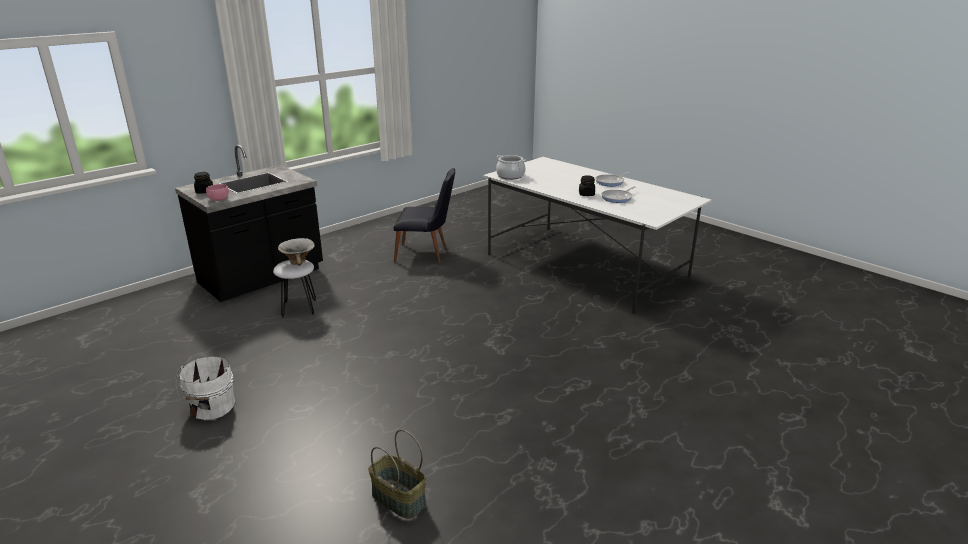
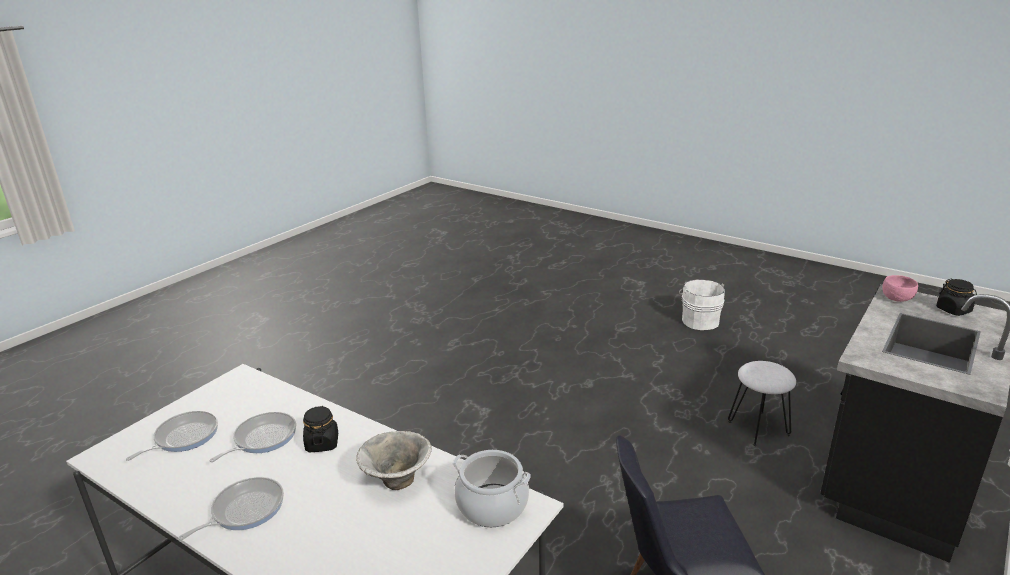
camera: 170 degrees right, 0 degrees up
(299, 262) = (767, 377): bowl -> bowl (396, 481)
(397, 499) = (513, 294): basket -> none
(660, 201) = (183, 437): none -> frying pan

